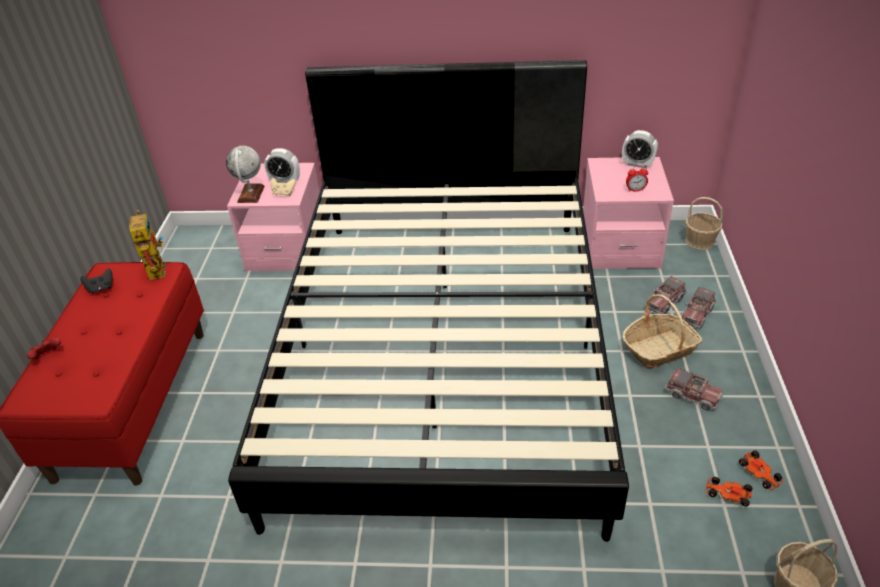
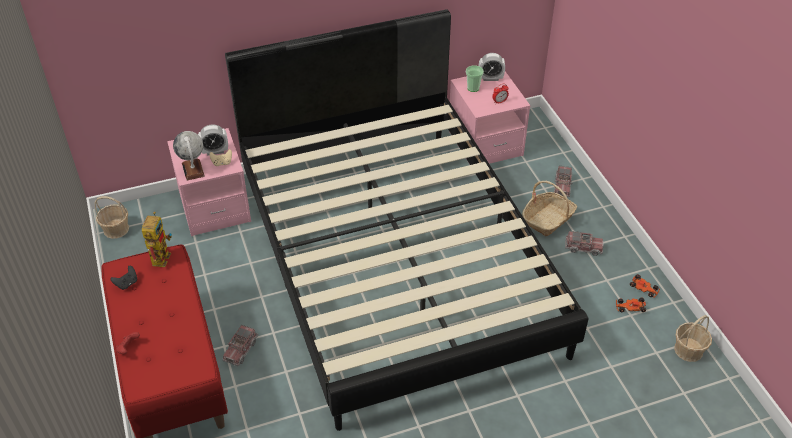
camera: 25 degrees left, 5 degrees up
(155, 268) = (161, 255): toy robot -> toy robot turned 45 degrees clockwise
(610, 170) = (473, 88): none -> cup
(664, 302) = (536, 182): toy truck -> toy truck (240, 349)
(700, 241) = (541, 126): basket -> basket (116, 229)

